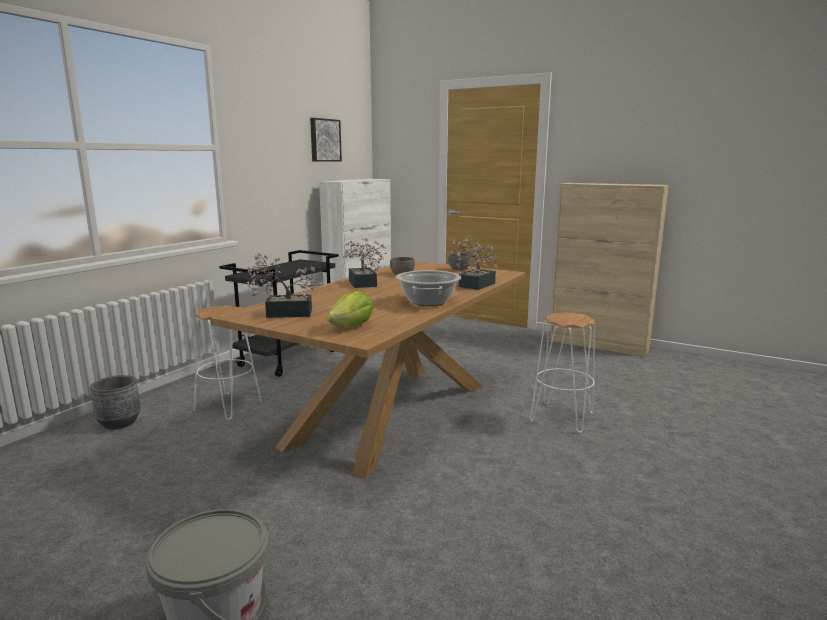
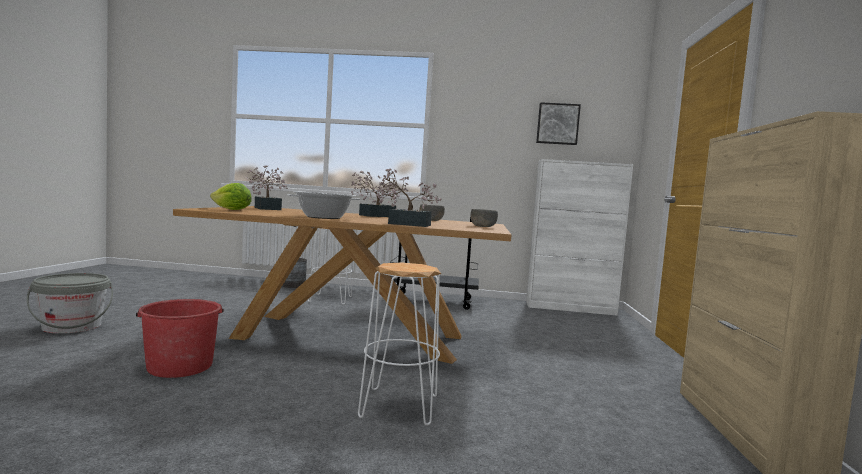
camera: 65 degrees right, 10 degrees down
(451, 507) = (180, 366): none -> red bucket

